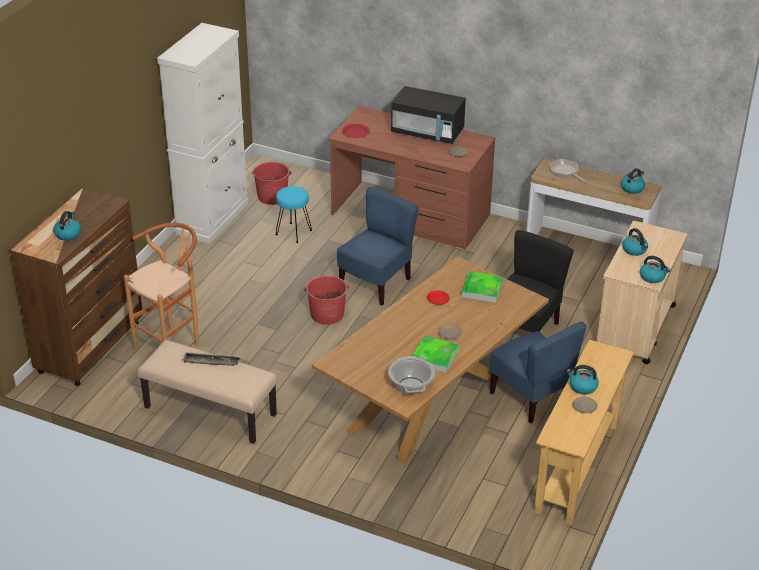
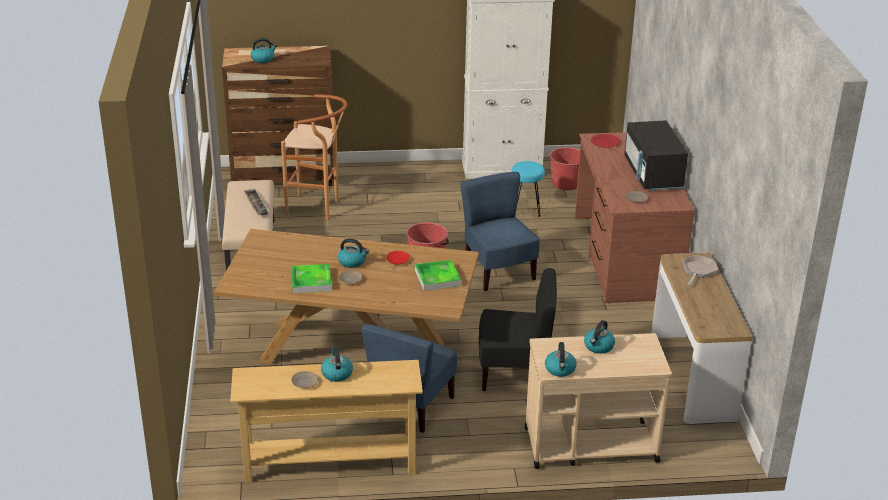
camera: 60 degrees right, 5 degrees down
(376, 283) = (498, 272): blue chair -> blue chair turned 120 degrees counterclockwise
(410, 385) = (259, 281): cooking pot -> none
(632, 188) = (720, 319): kettle -> kettle (352, 262)

